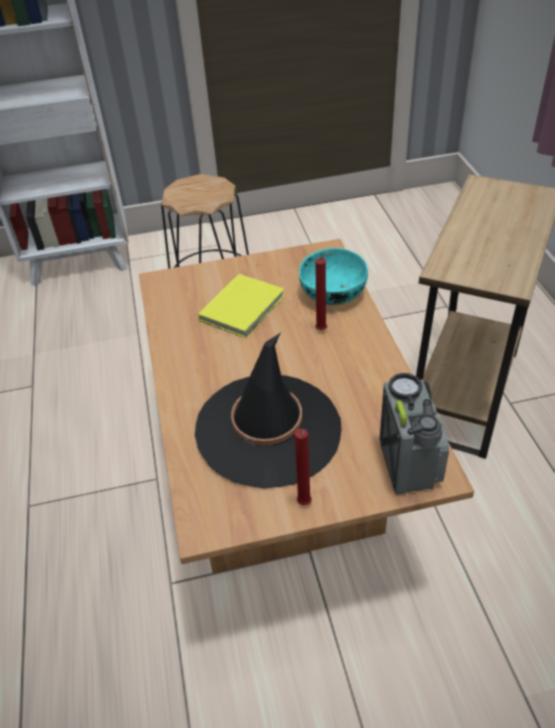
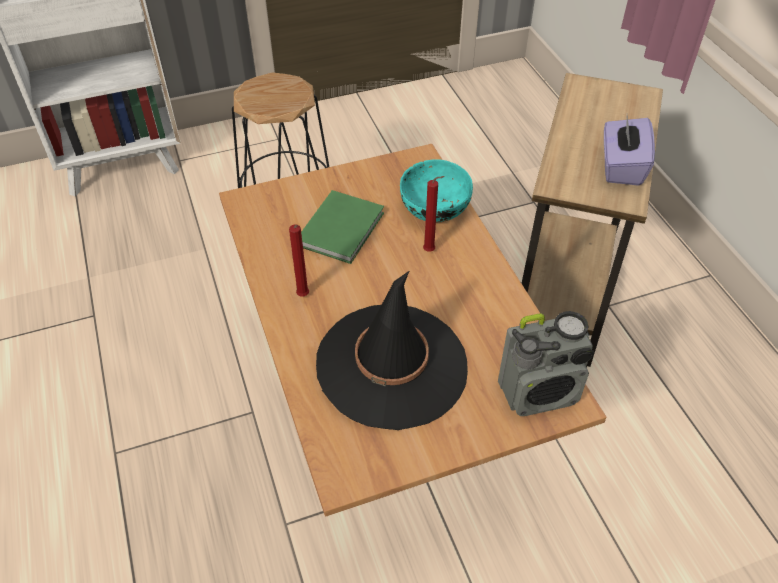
camera: 10 degrees left, 5 degrees up
(244, 307) = (343, 228): yellow book -> green book
(304, 505) = (442, 444): red candle -> red candle (303, 297)
(409, 463) = (539, 392): radio -> radio turned 90 degrees clockwise
(510, 255) = (621, 167): none -> purple tissue box

